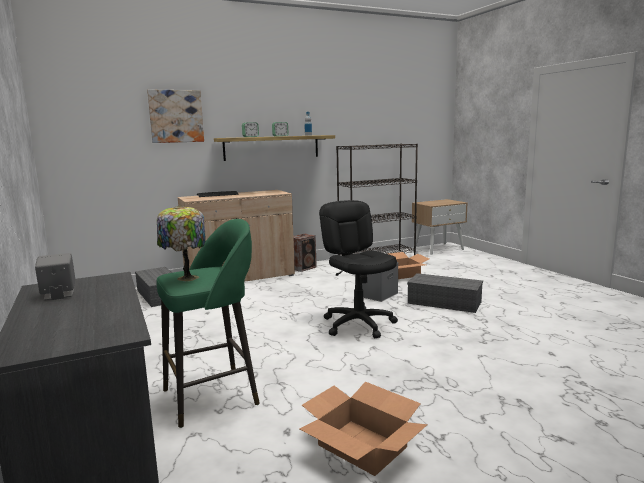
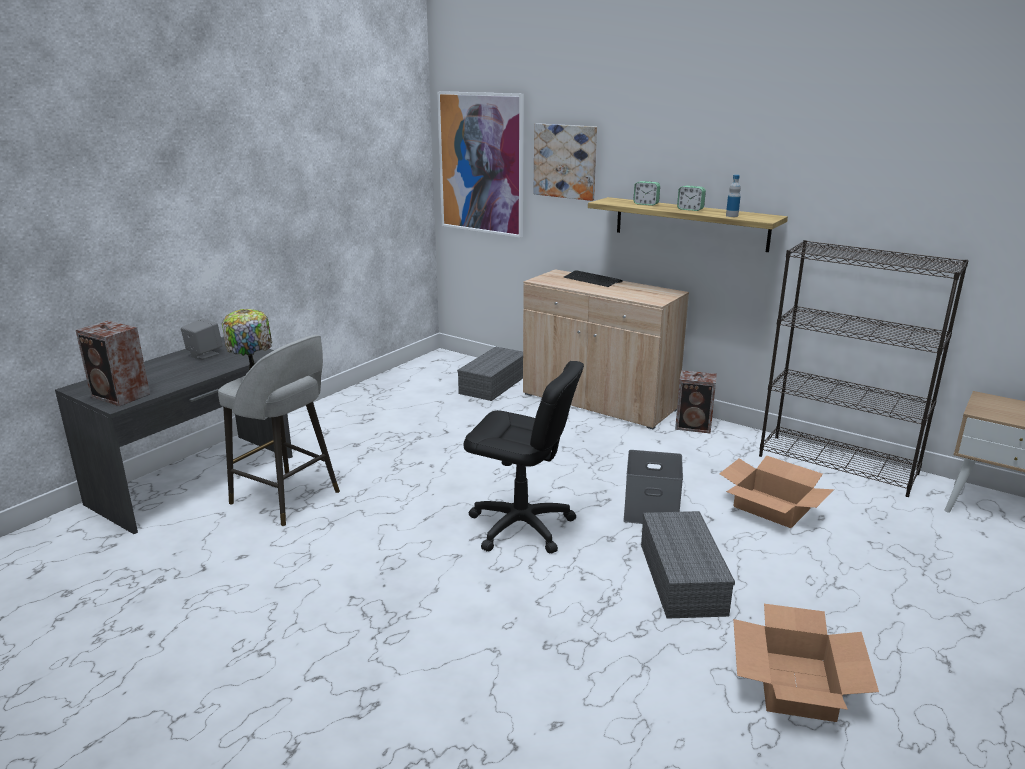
camera: 60 degrees right, 10 degrees up
(93, 124) = (481, 163): none -> picture
(103, 332) = (121, 396): none -> speaker
(213, 396) = (287, 499): green stool -> grey stool
(359, 324) = (521, 526): black office chair -> black office chair turned 75 degrees clockwise
(362, 446) = (229, 605): cardboard box -> cardboard box (795, 685)

